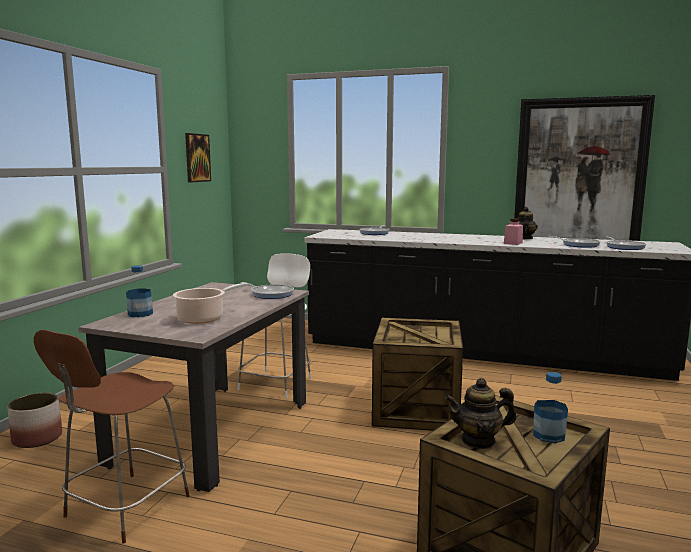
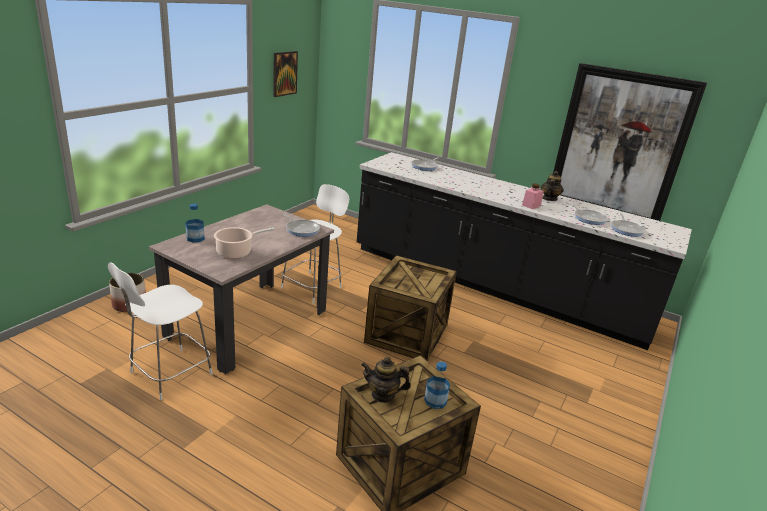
camera: 10 degrees right, 15 degrees up
(124, 508) = (168, 374): brown chair -> white chair

